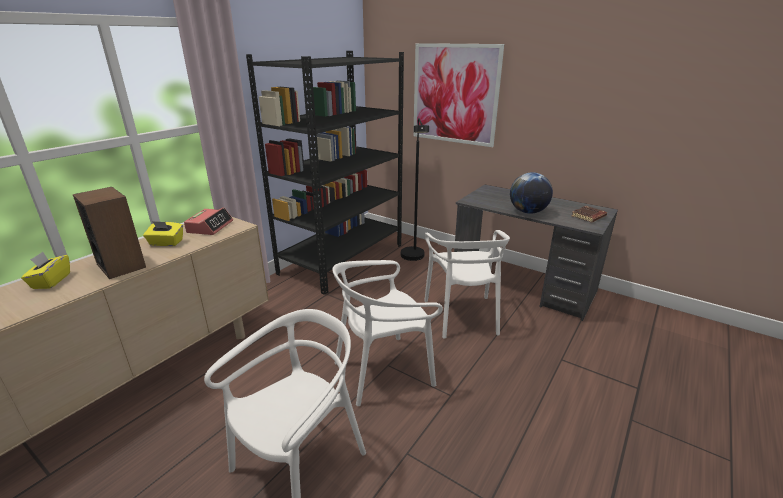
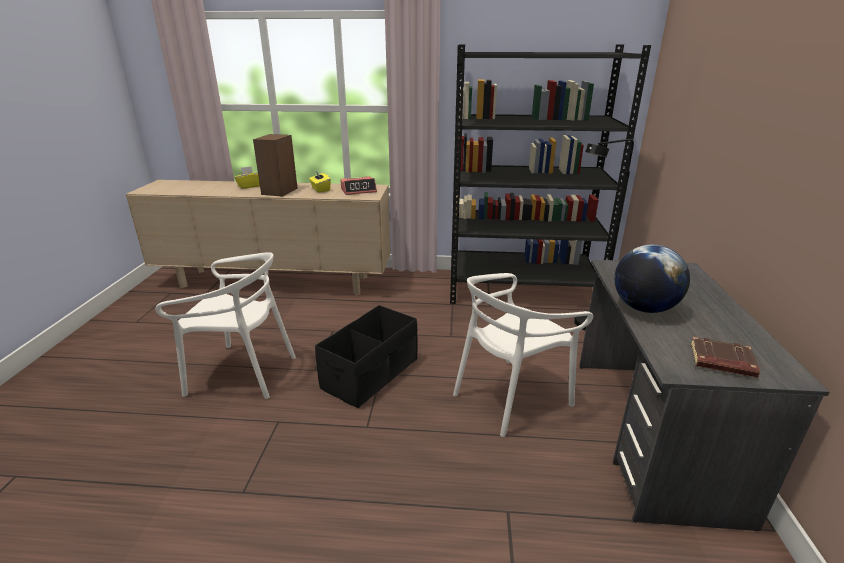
camera: 60 degrees right, 0 degrees up
(383, 370) = (371, 374): white chair -> black storage box
(454, 94) = (710, 114): picture -> none

